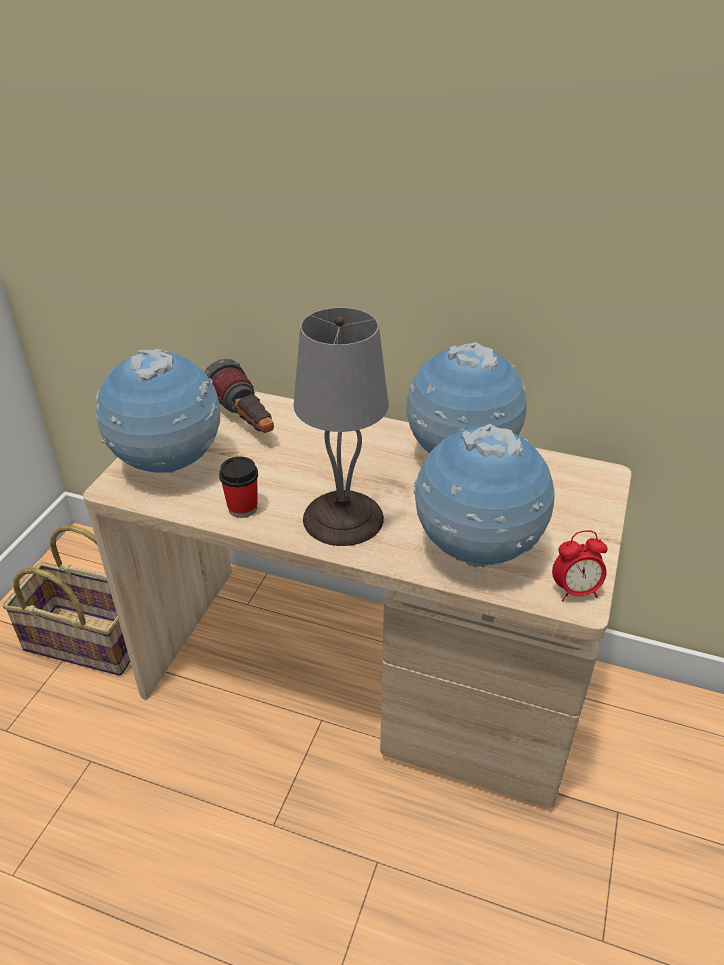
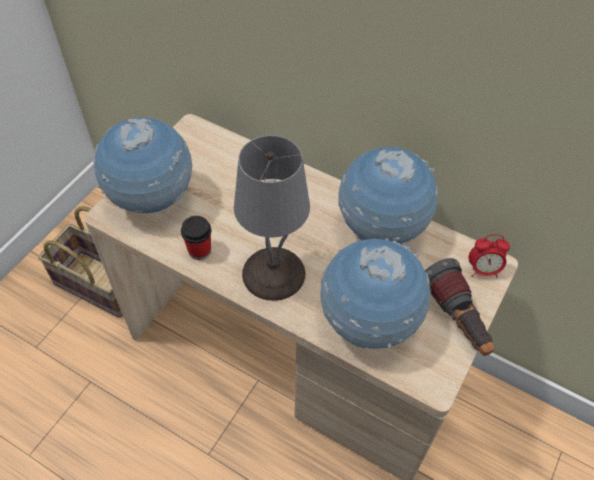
camera: 10 degrees right, 15 degrees up
(245, 422) = (219, 164): flashlight -> flashlight (456, 320)
(575, 591) = (434, 374): alarm clock -> alarm clock (483, 270)

